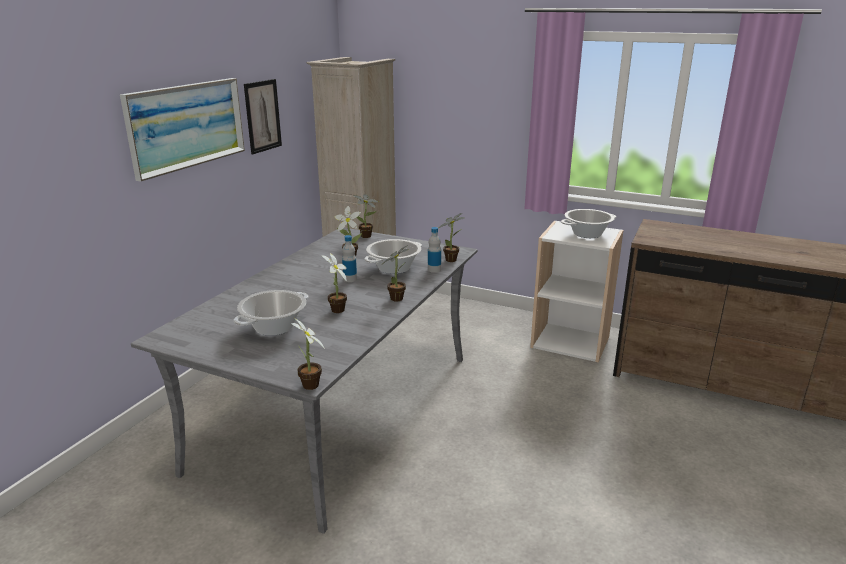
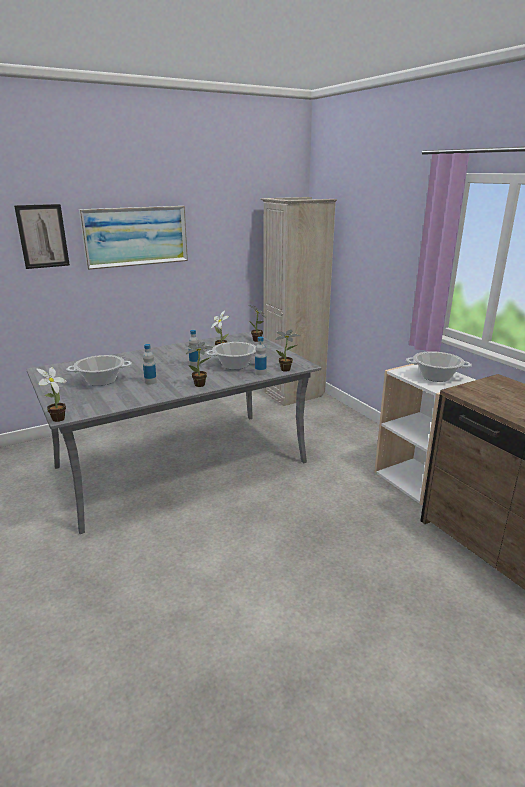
camera: 35 degrees right, 0 degrees up
(262, 116) = (212, 237): picture -> picture (42, 236)
(336, 311) = (150, 382): potted plant -> bottle

